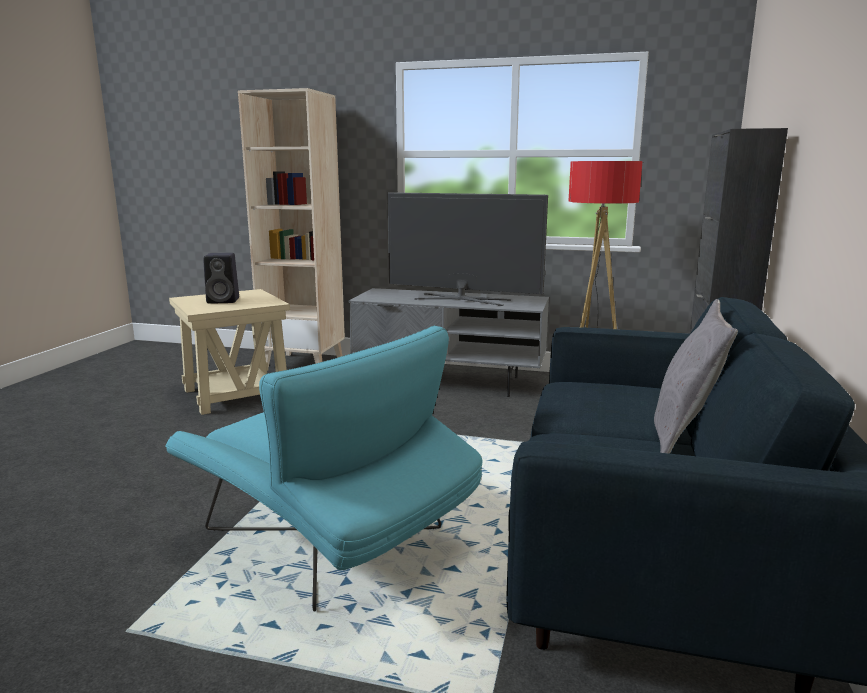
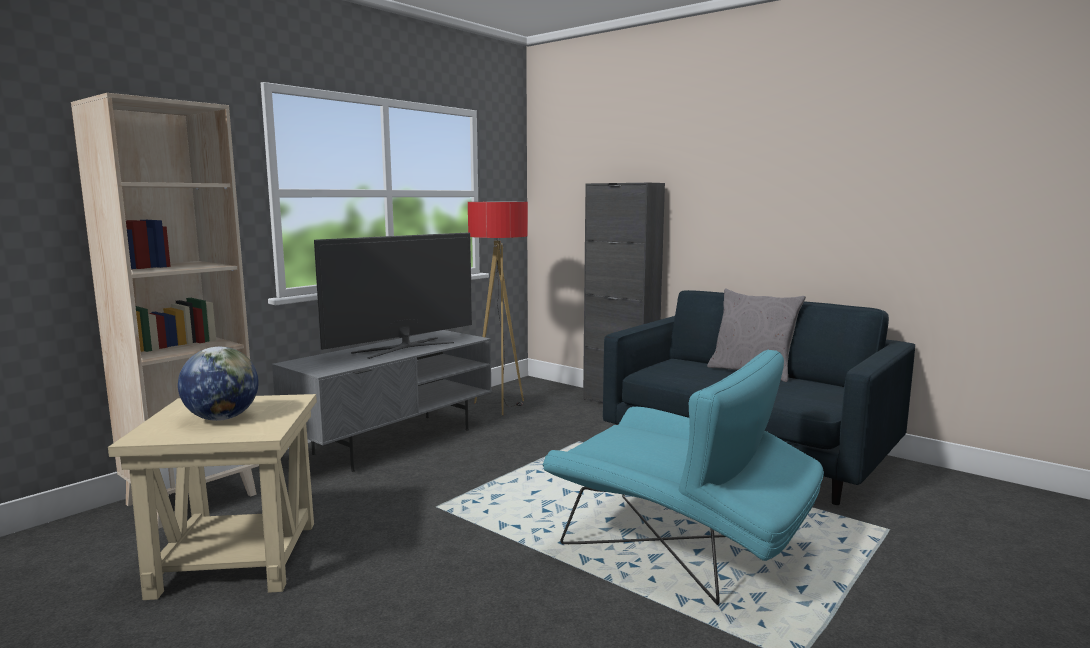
camera: 65 degrees left, 5 degrees down
(224, 300) = (222, 418): black speaker -> globe
(333, 539) = (683, 546): turquoise armchair -> turquoise armchair turned 60 degrees clockwise

